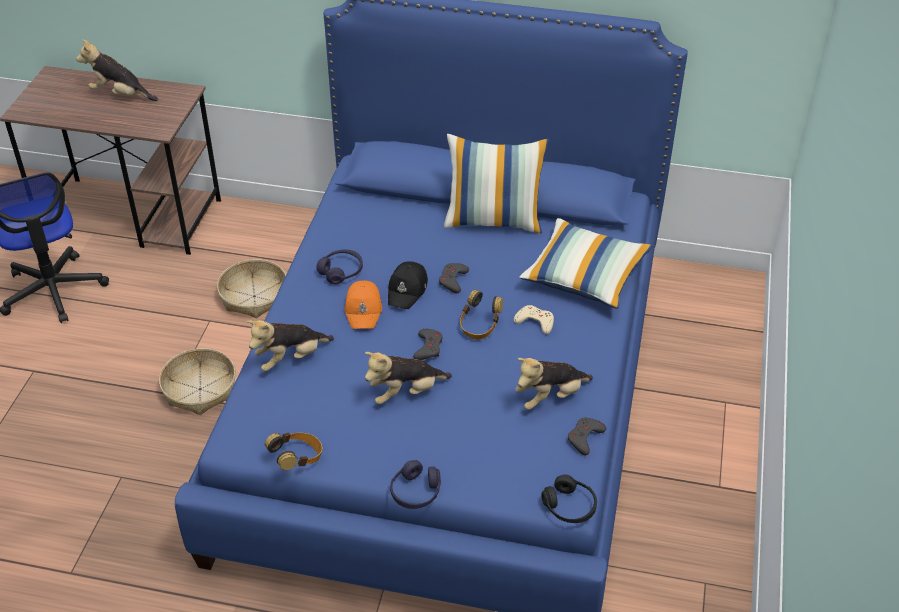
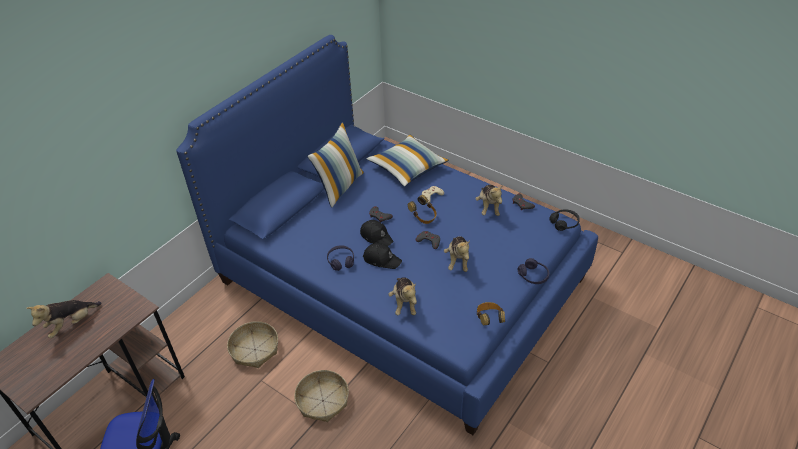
camera: 65 degrees left, 0 degrees up
(364, 309) = (382, 259): orange cap -> black cap

